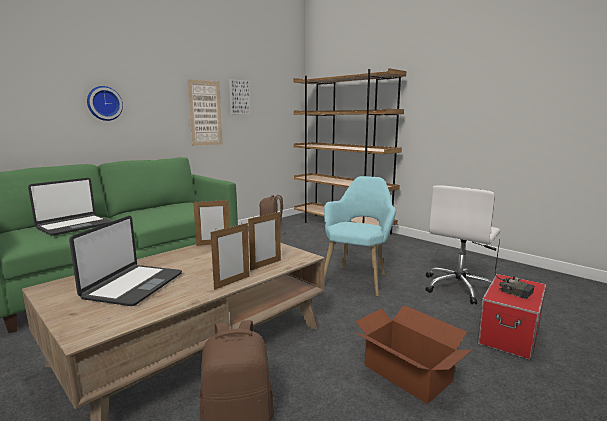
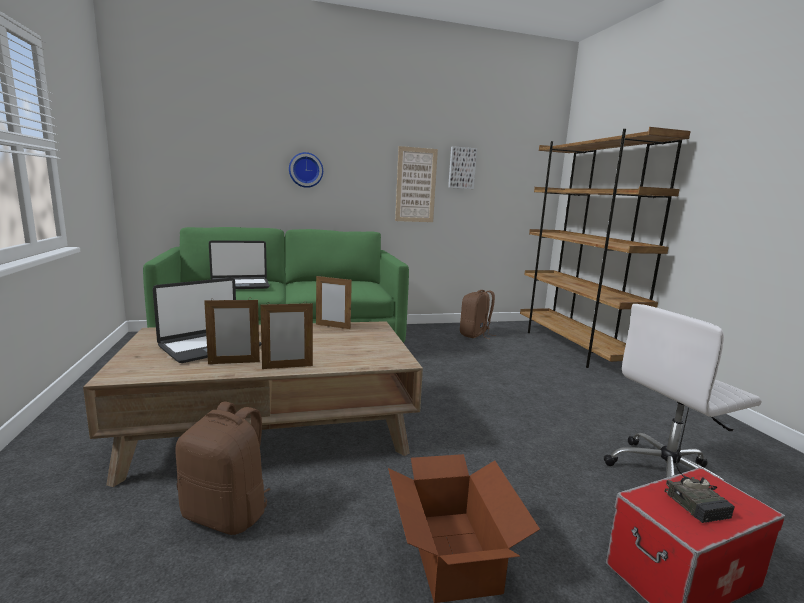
camera: 30 degrees right, 0 degrees up
(265, 265) = (346, 359): picture frame -> picture frame (234, 363)
(357, 278) = (521, 415): turquoise armchair -> none

